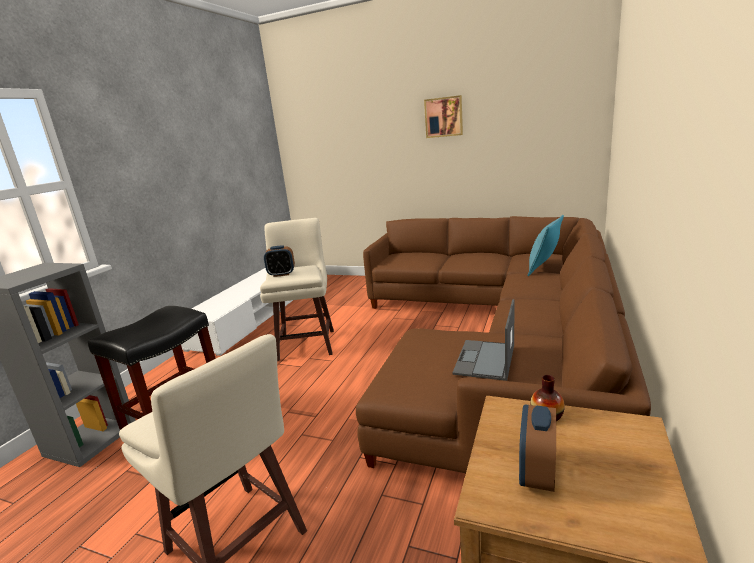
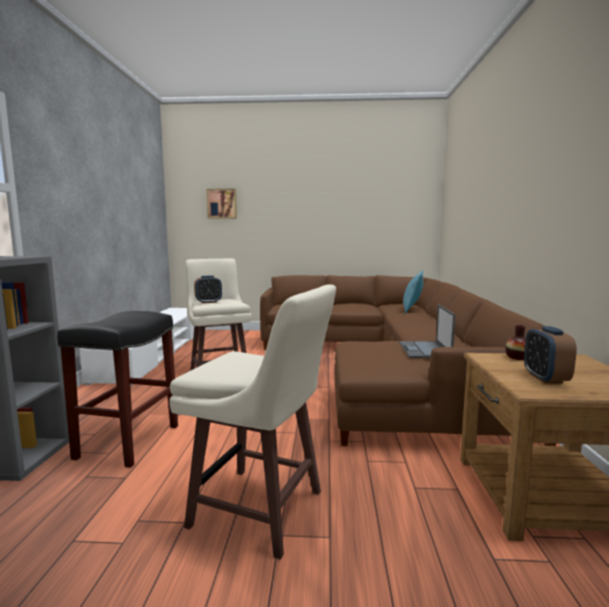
camera: 20 degrees left, 10 degrees down
(444, 117) = (320, 197): picture -> picture (222, 204)

